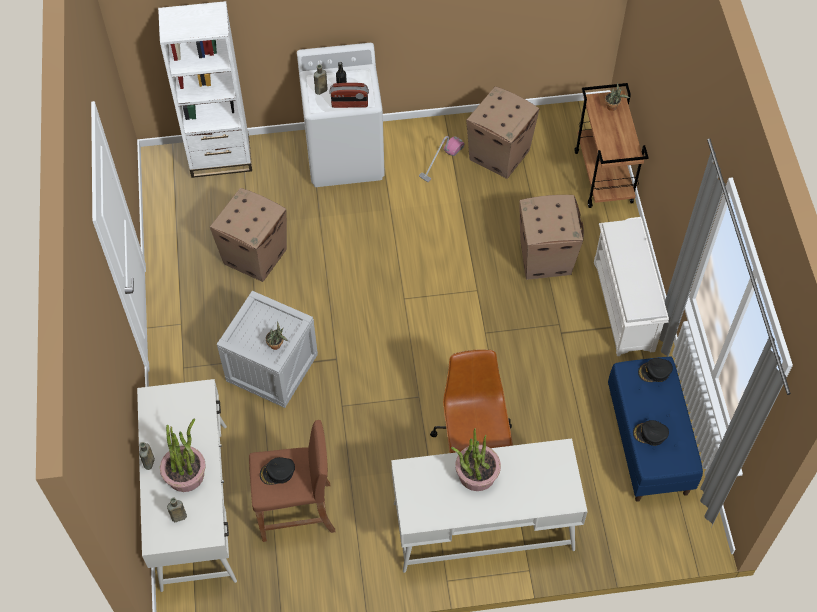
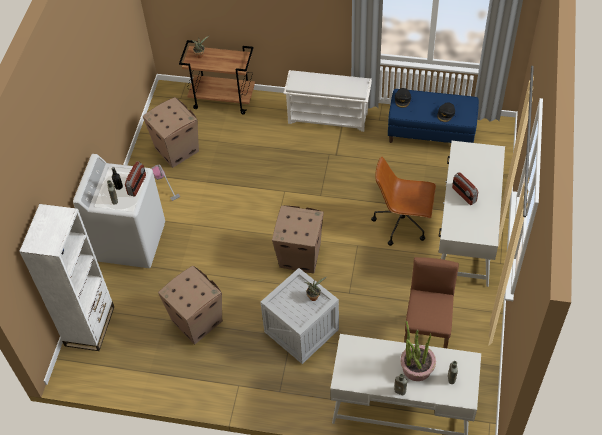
camera: 70 degrees left, 5 degrees down
(277, 472) = (428, 311): black cap -> none
(476, 474) = (464, 195): potted plant -> radio
(545, 257) = (273, 147): cardboard box -> cardboard box (299, 255)

